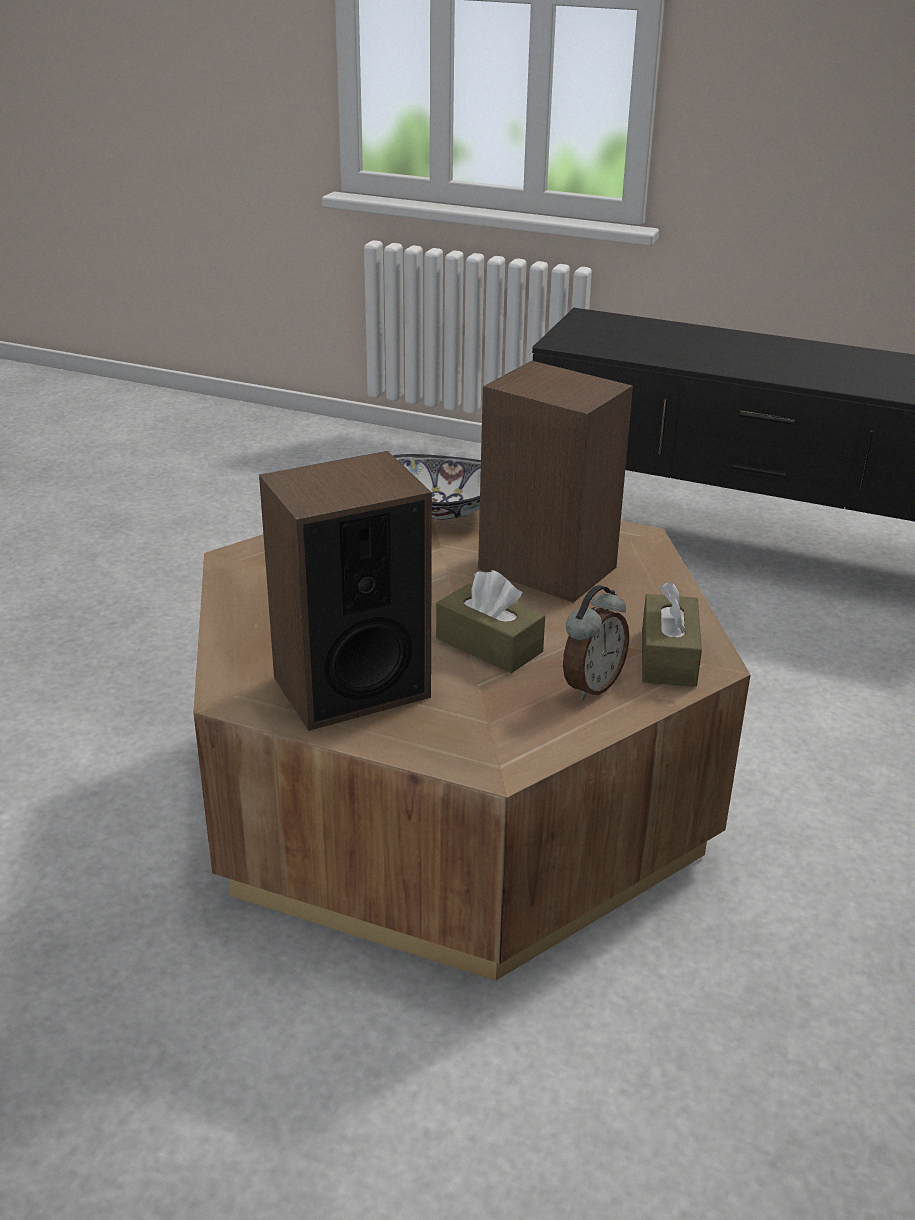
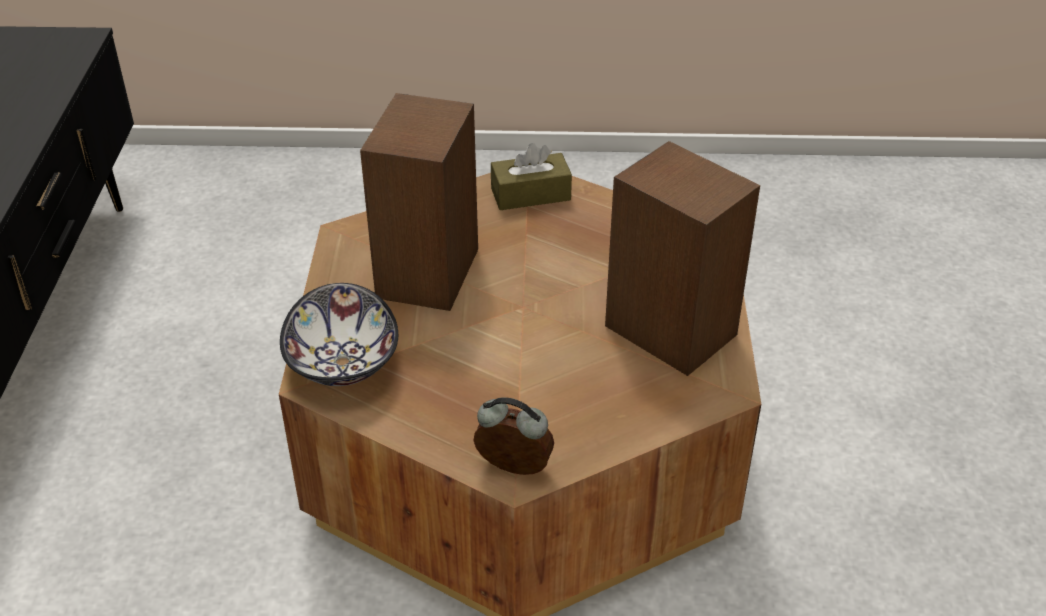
camera: 110 degrees left, 10 degrees up
(489, 645) = (568, 277): brown tissue box -> none
(591, 685) = (589, 221): alarm clock -> alarm clock (513, 470)

